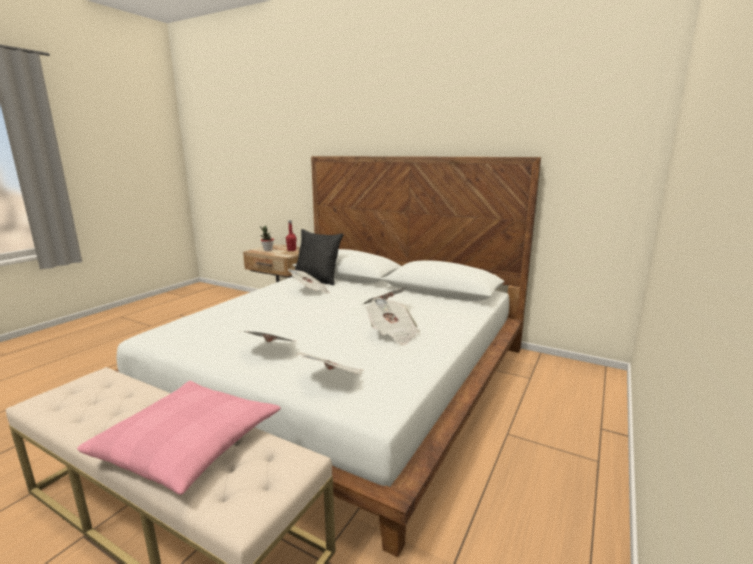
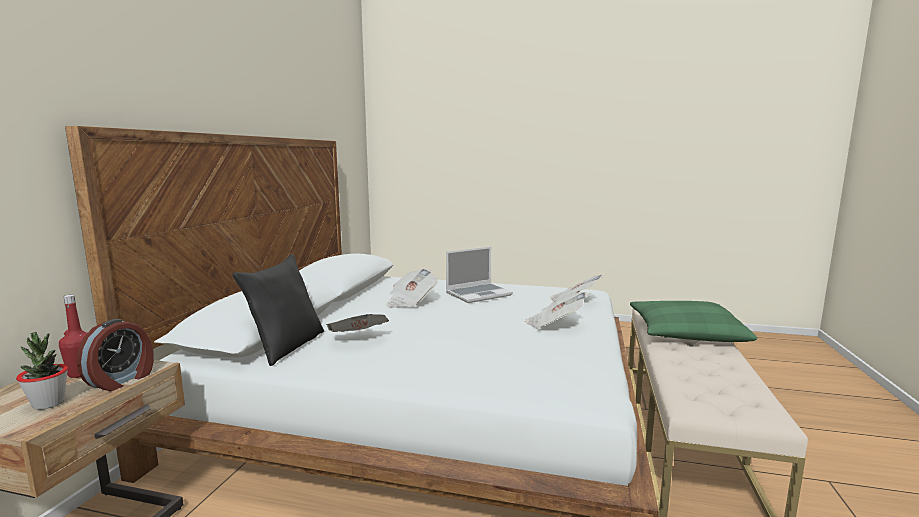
camera: 105 degrees left, 5 degrees down
(189, 444) = (685, 333): pink pillow -> green pillow
(277, 254) = (122, 380): none -> alarm clock
(393, 334) = (479, 294): newspaper -> laptop

